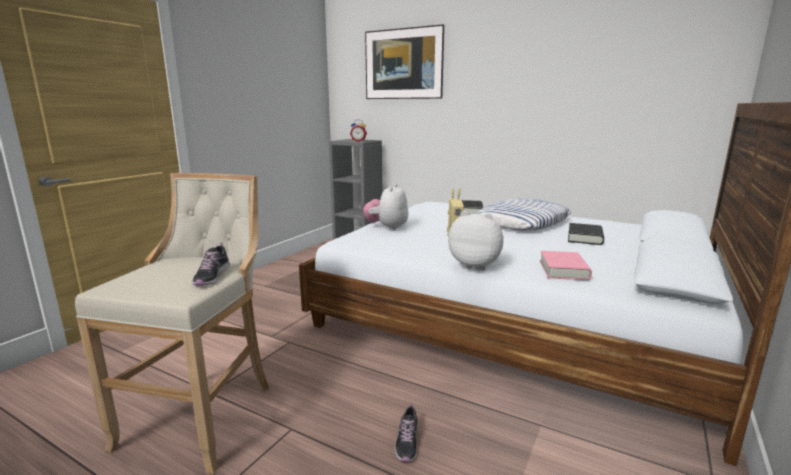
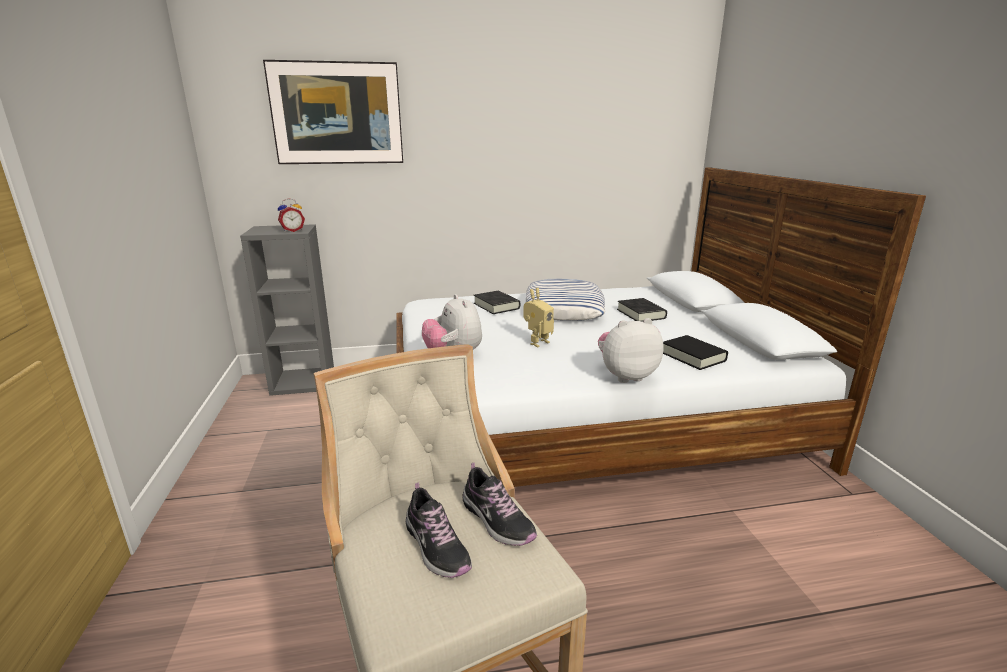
camera: 40 degrees left, 5 degrees up
(407, 442) = (679, 593): shoe -> shoe (436, 546)
(563, 270) = (693, 357): pink book -> black book

